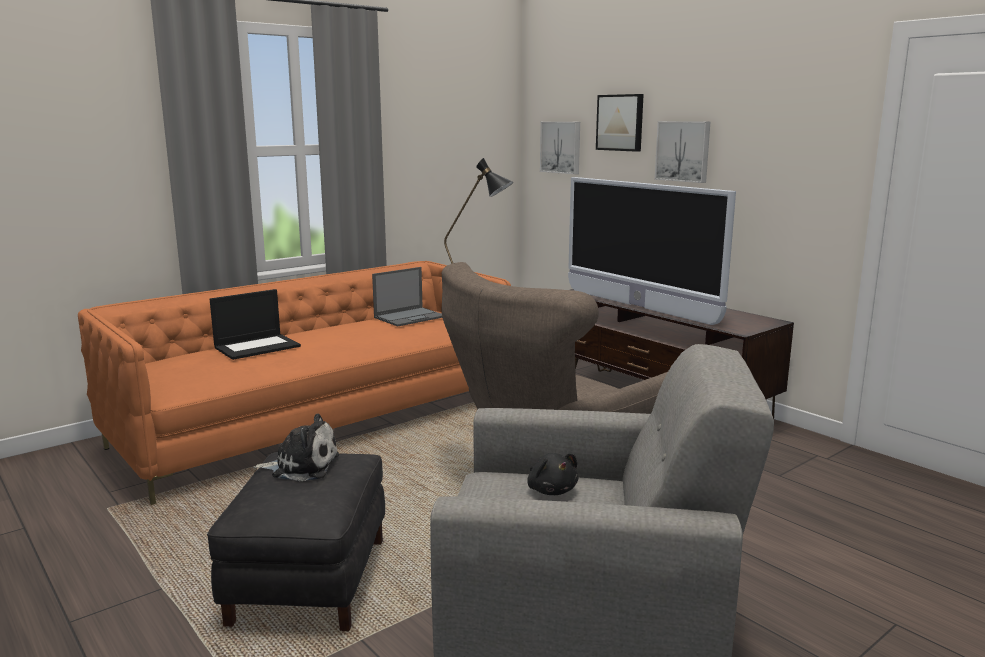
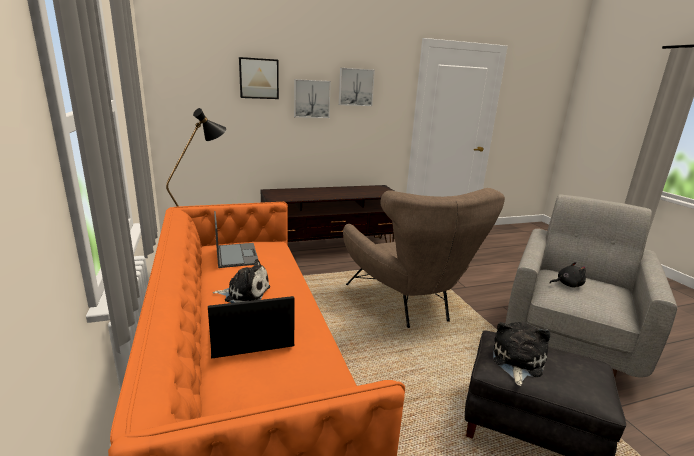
camera: 70 degrees left, 5 degrees up
(257, 346) = (250, 337): laptop -> laptop turned 90 degrees counterclockwise
(331, 333) = (245, 294): none -> plush toy
(561, 147) = (198, 95): picture -> picture (355, 87)
(638, 306) = (328, 197): television -> none

